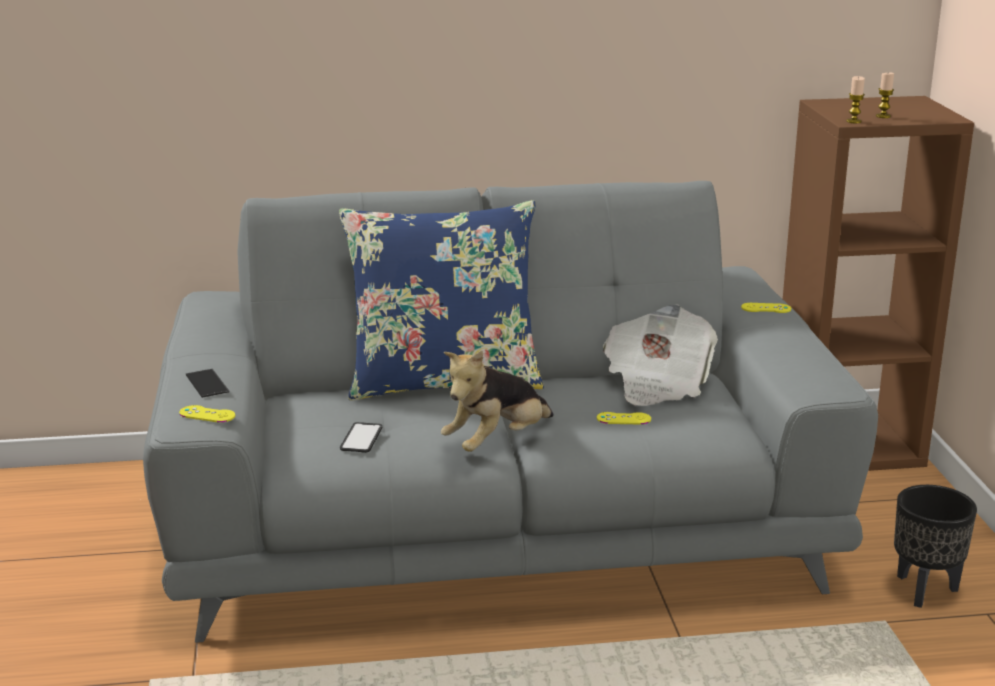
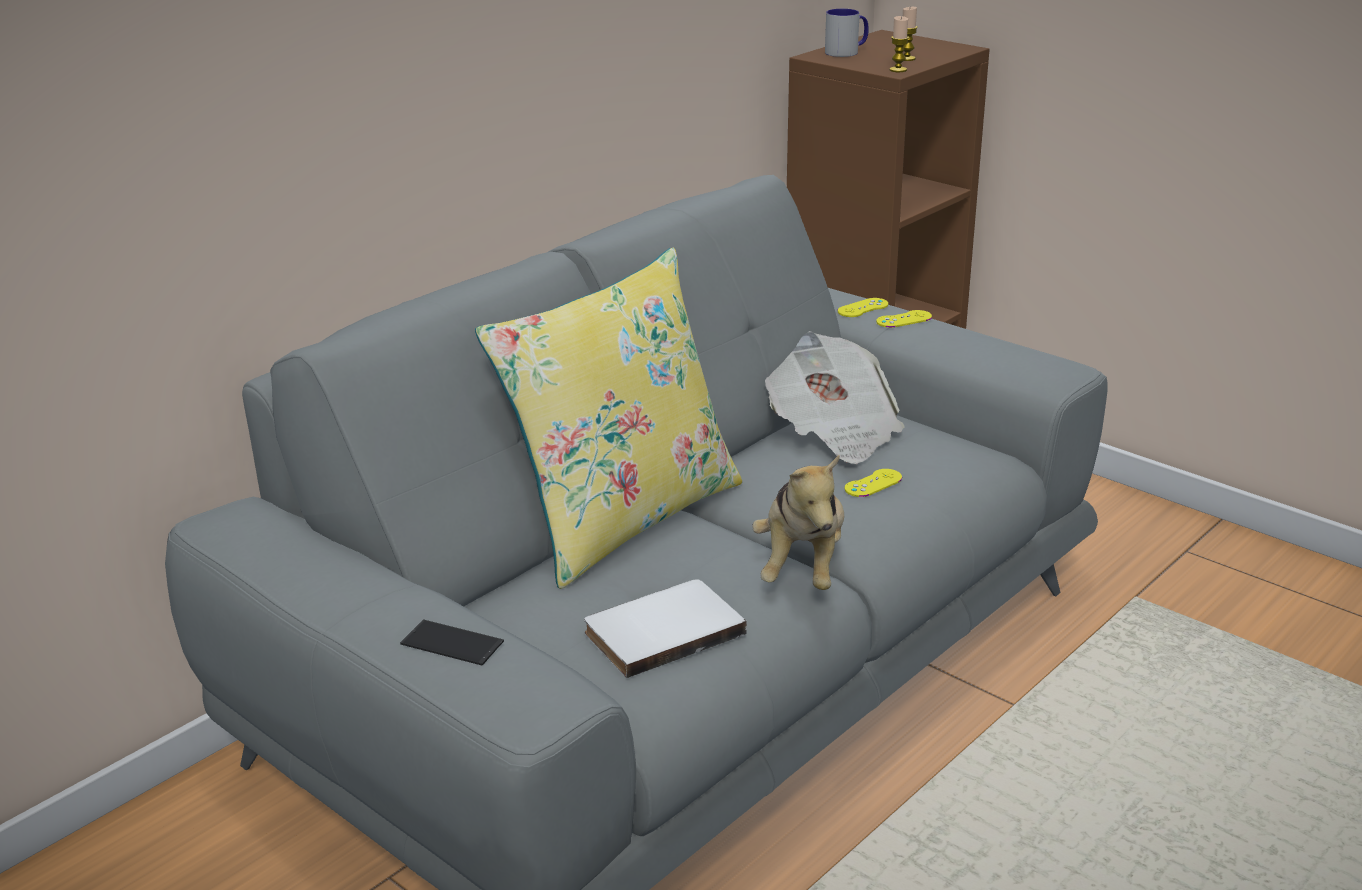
camera: 40 degrees left, 5 degrees up
(207, 414) = (532, 685): yellow game controller -> yellow game controller (904, 319)
(361, 438) = (661, 630): phone -> white book
(443, 381) = (622, 518): blue pillow -> yellow pillow
(850, 104) = (847, 52): none -> mug
(925, 590) = (1119, 552): black planter -> none

